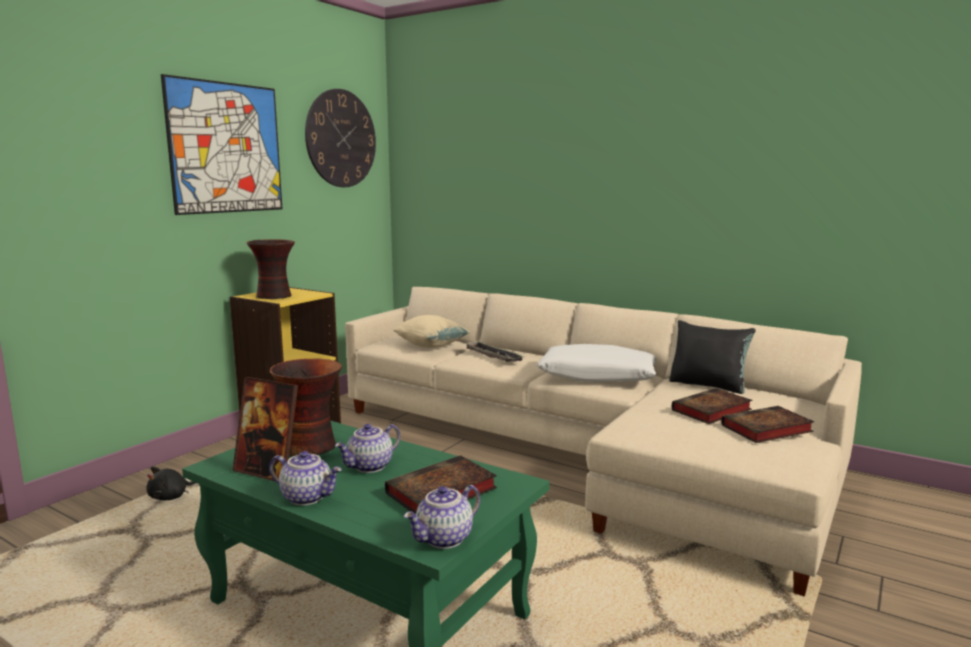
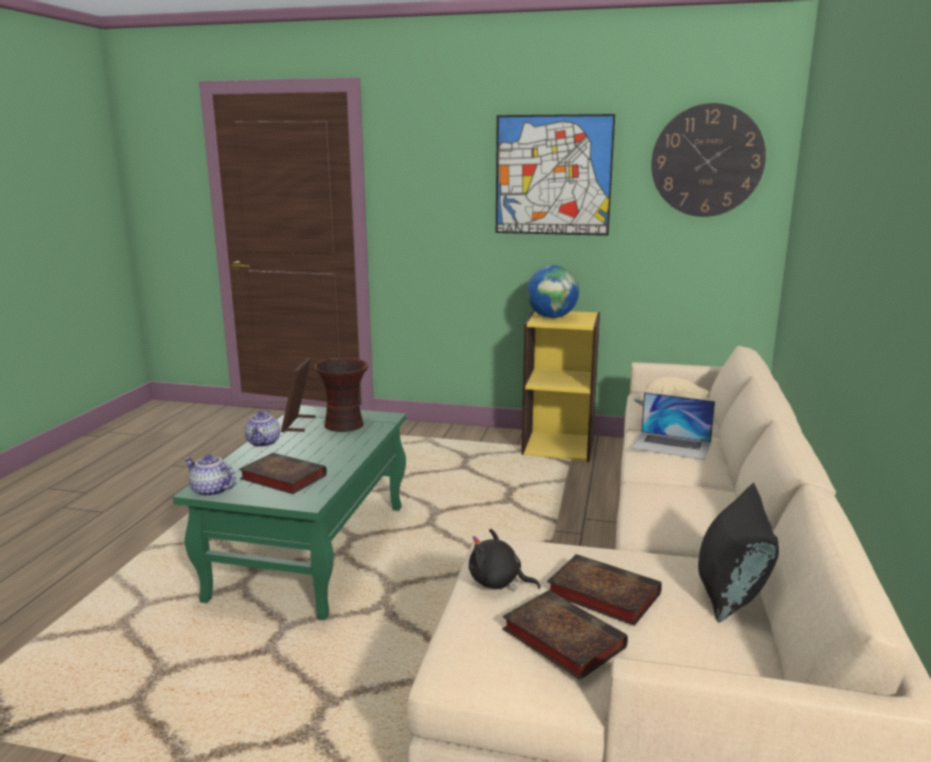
camera: 70 degrees right, 5 degrees up
(171, 497) = (417, 444): black plush toy -> black plush toy (498, 582)
(275, 296) = (552, 317): vase -> globe
(370, 467) = (318, 449): teapot -> none
(493, 356) = (671, 445): tray -> laptop
(597, 376) = (674, 511): white pillow -> none

